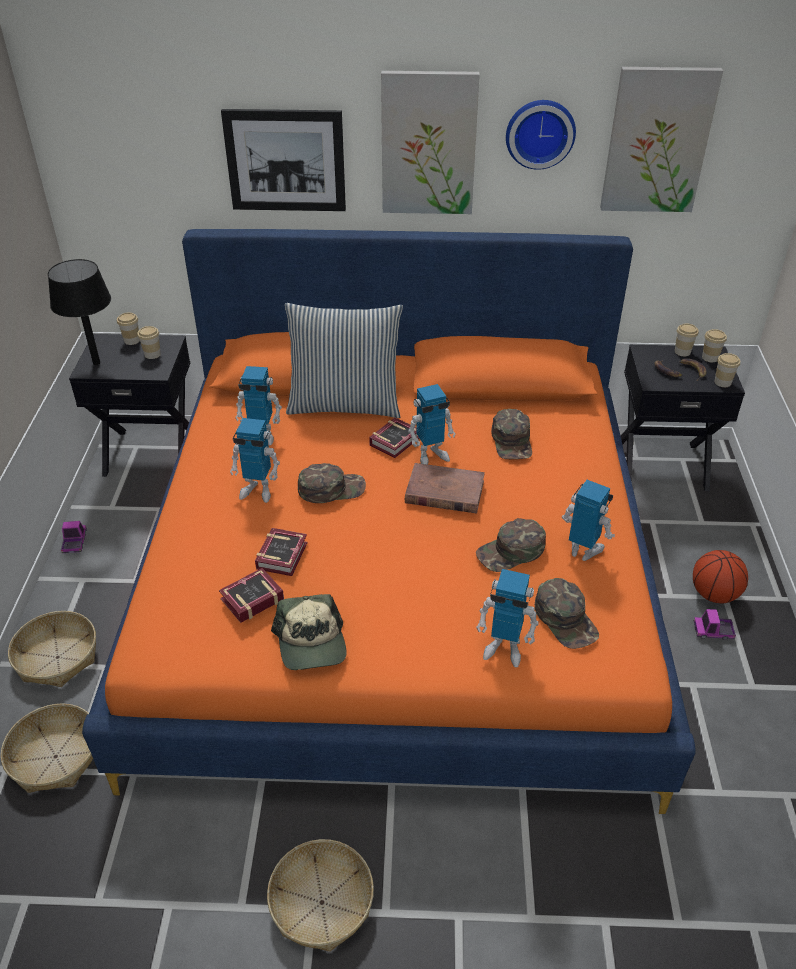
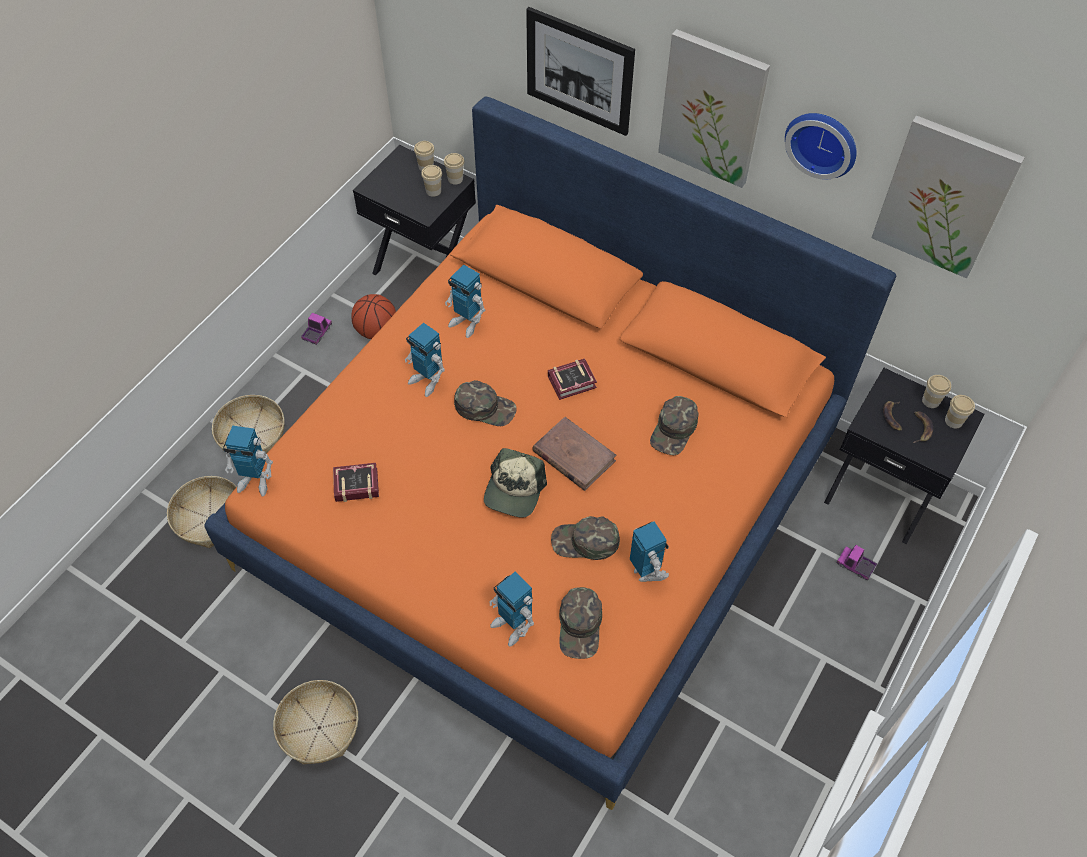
camera: 30 degrees right, 15 degrees up
(97, 363) = (383, 181): black table lamp -> none
(284, 554) = (405, 455): book -> none
(311, 643) = (375, 545): cap -> cap (514, 490)
(345, 404) = (558, 321): pillow -> none
(431, 455) = (593, 411): toy robot -> toy robot (255, 481)
(713, 594) = (816, 650): basketball -> basketball (376, 331)
(713, 631) = (784, 684): toy truck -> toy truck (855, 565)
(722, 382) = (939, 456): cup -> cup (455, 179)

